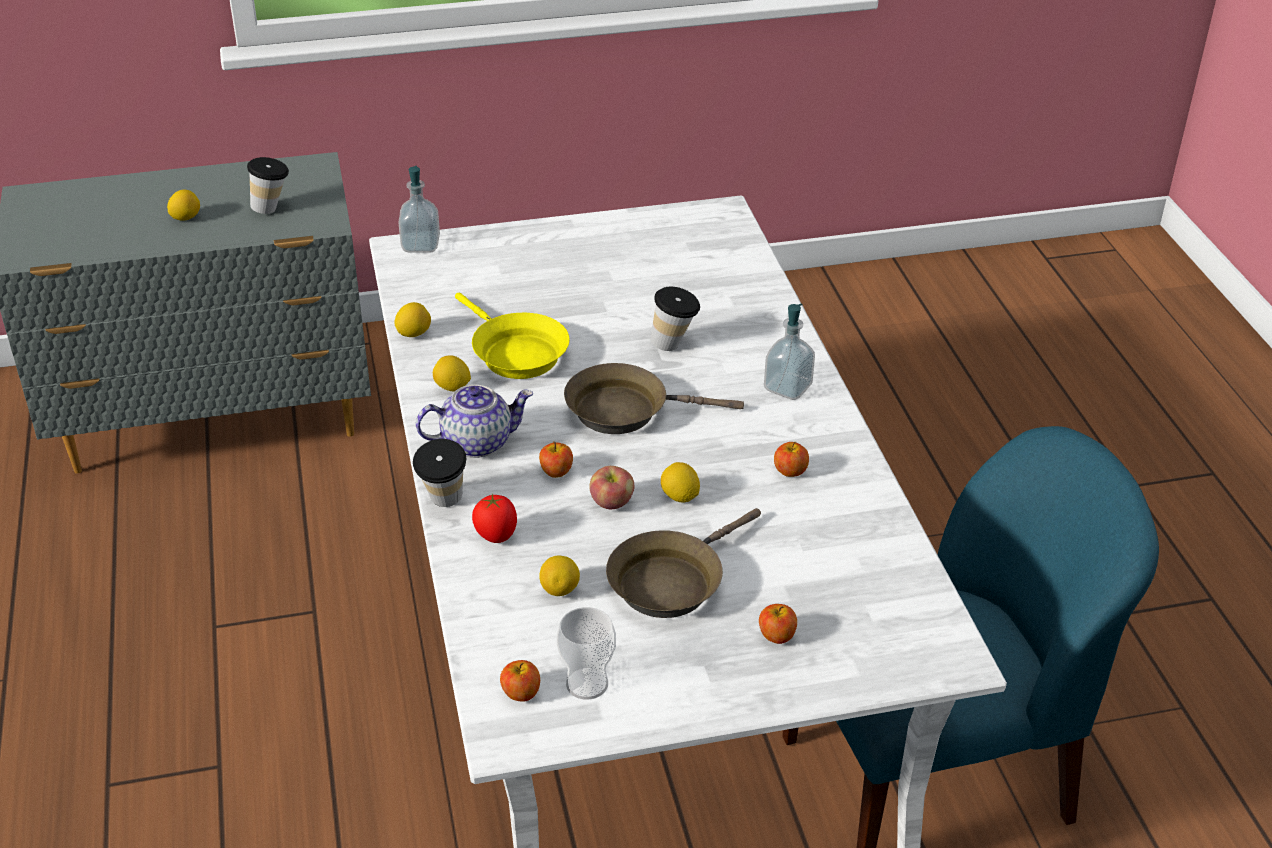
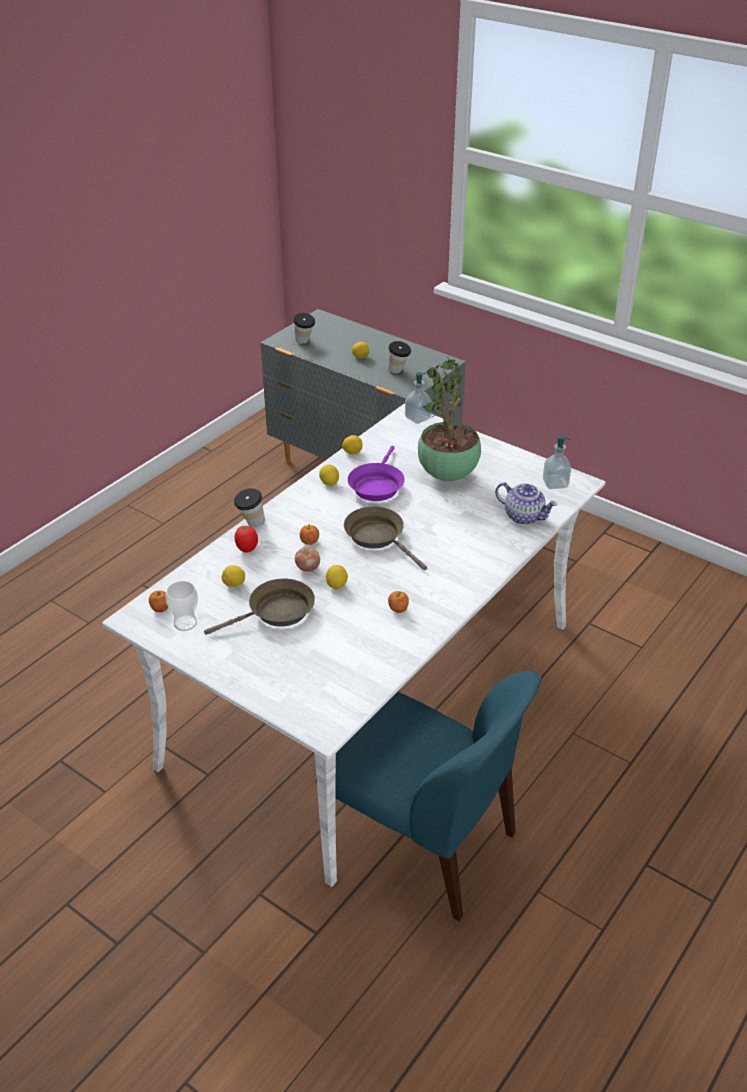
camera: 50 degrees right, 0 degrees up
(477, 442) = (302, 510): teapot -> teapot (524, 516)
(515, 353) = (376, 485): yellow frying pan -> purple frying pan
(576, 290) = (447, 476): none -> potted plant
(671, 581) = (276, 612): brown frying pan -> brown frying pan turned 150 degrees clockwise
(674, 345) = (447, 525): cup -> cup (304, 342)
(776, 636) = (276, 663): apple -> none
(787, 387) = (462, 576): soap dispenser -> soap dispenser (555, 483)

